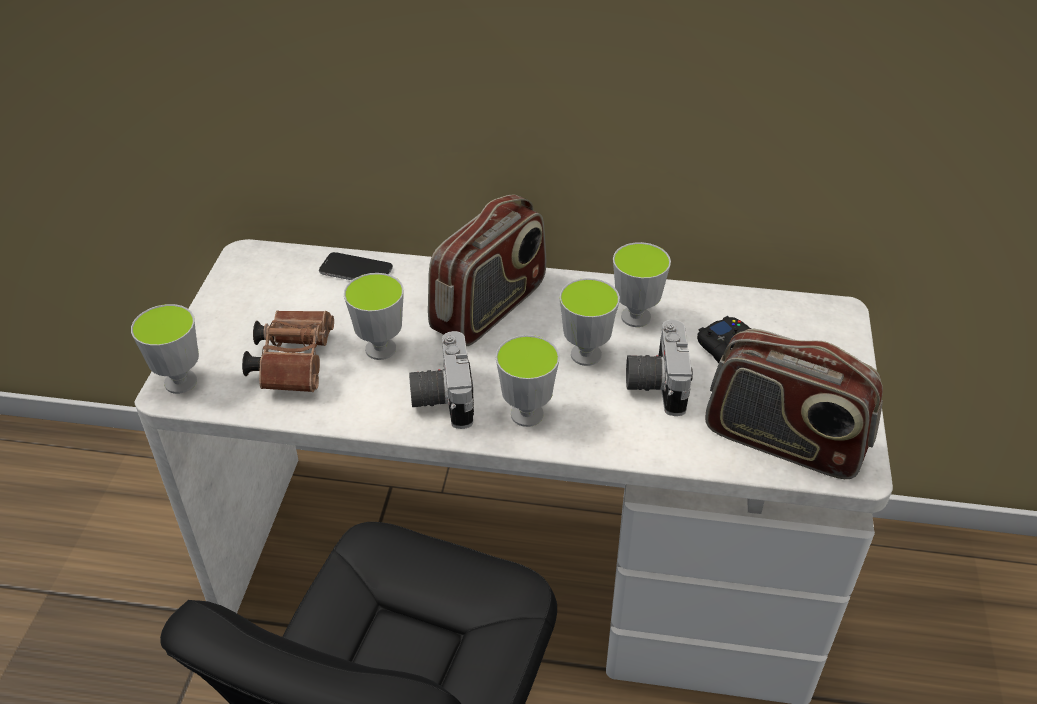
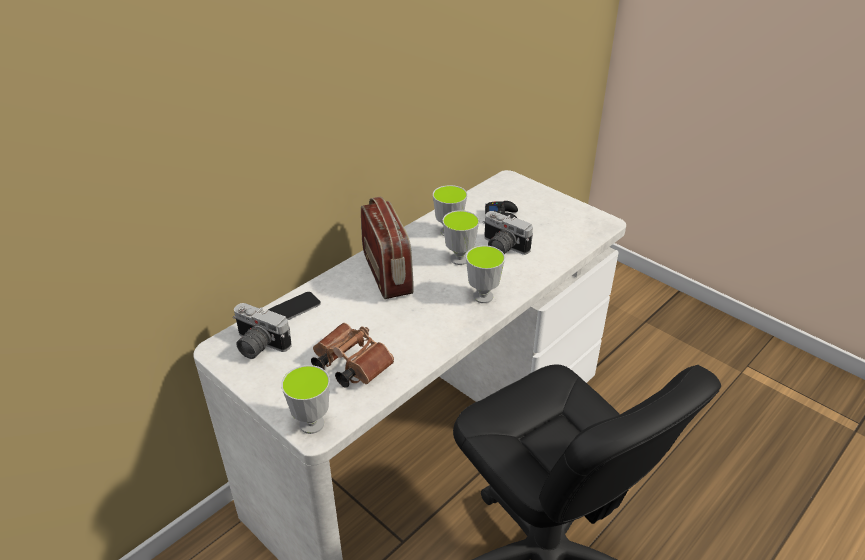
camera: 55 degrees left, 5 degrees down
(380, 349) = (376, 326): cup -> none
(442, 397) = (440, 320): camera -> camera (257, 346)
(783, 441) = (573, 232): radio -> none

